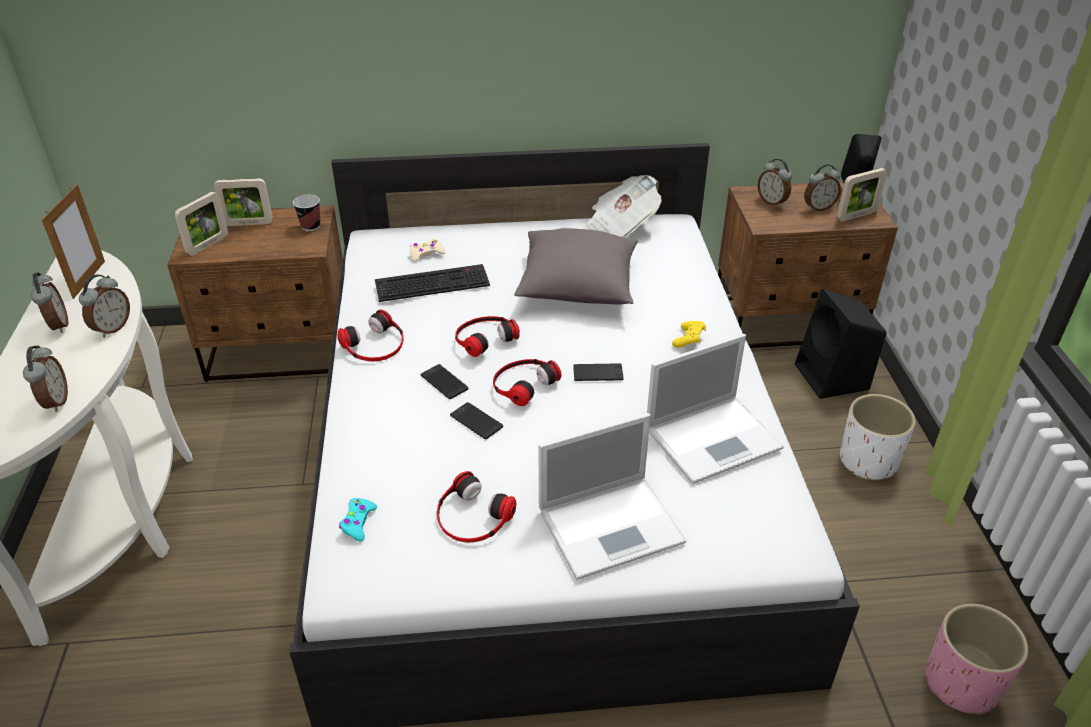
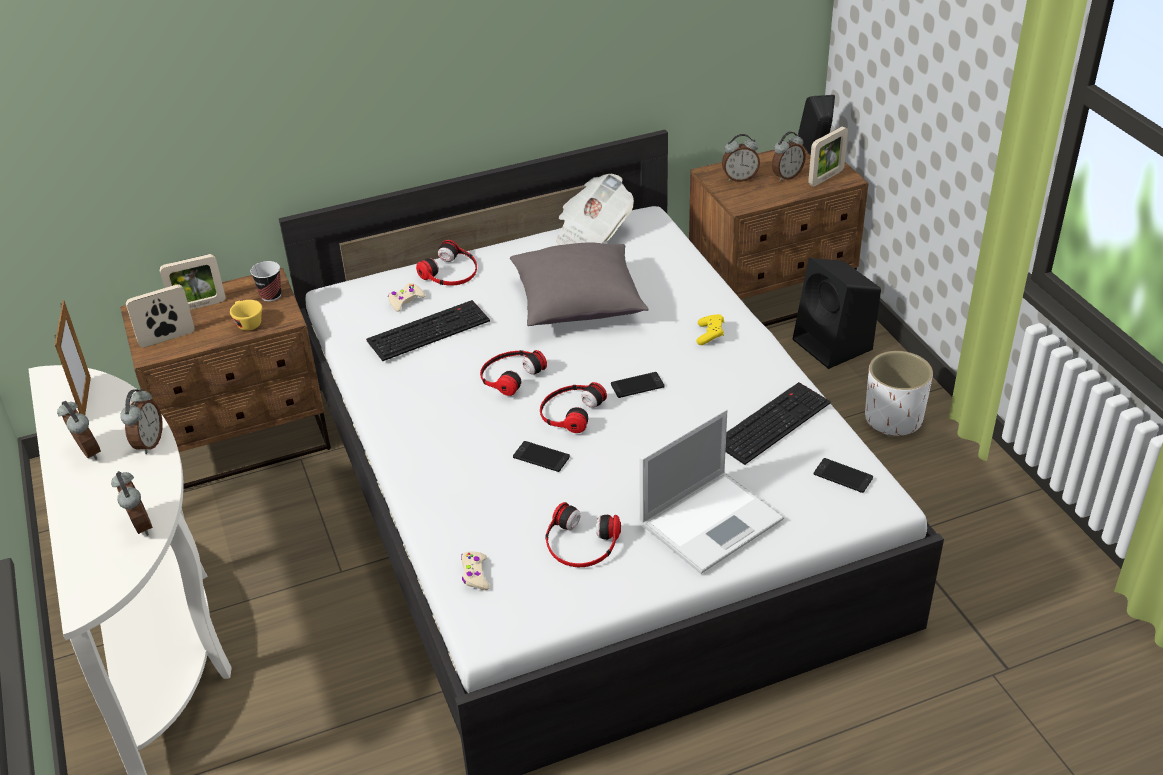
camera: 15 degrees left, 0 degrees up
(207, 245) = (167, 338): picture frame -> picture frame turned 135 degrees counterclockwise
(278, 245) = (247, 323): none -> yellow cup
(358, 523) = (475, 575): turquoise game controller -> beige game controller
(375, 344) = (400, 405): headphones -> headphones (451, 272)
(444, 382) = (491, 427): phone -> phone (843, 476)
(715, 438) = (772, 422): laptop -> keyboard
(772, 202) = (739, 178): alarm clock -> alarm clock turned 45 degrees counterclockwise
(961, 683) = (1034, 595): pink planter -> none

